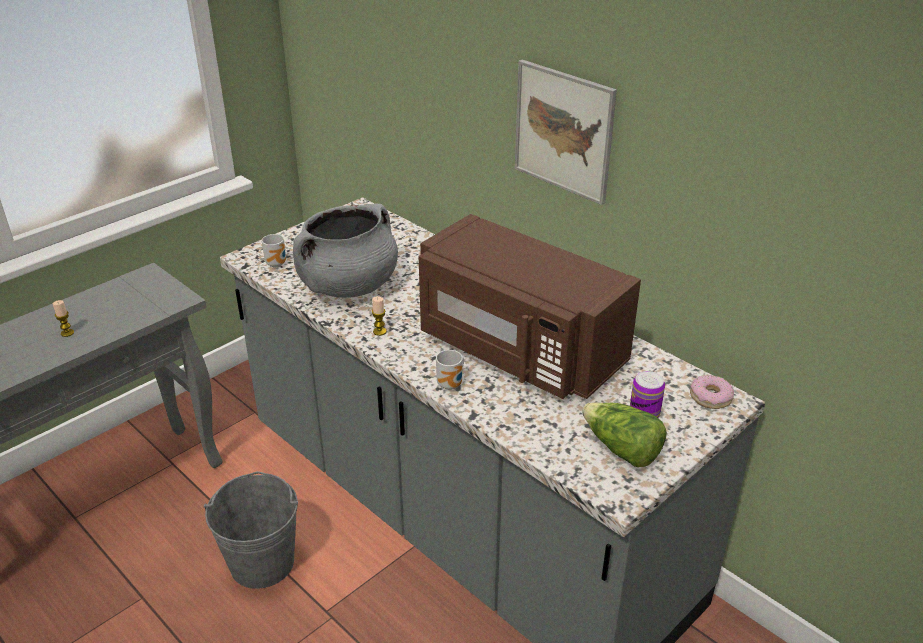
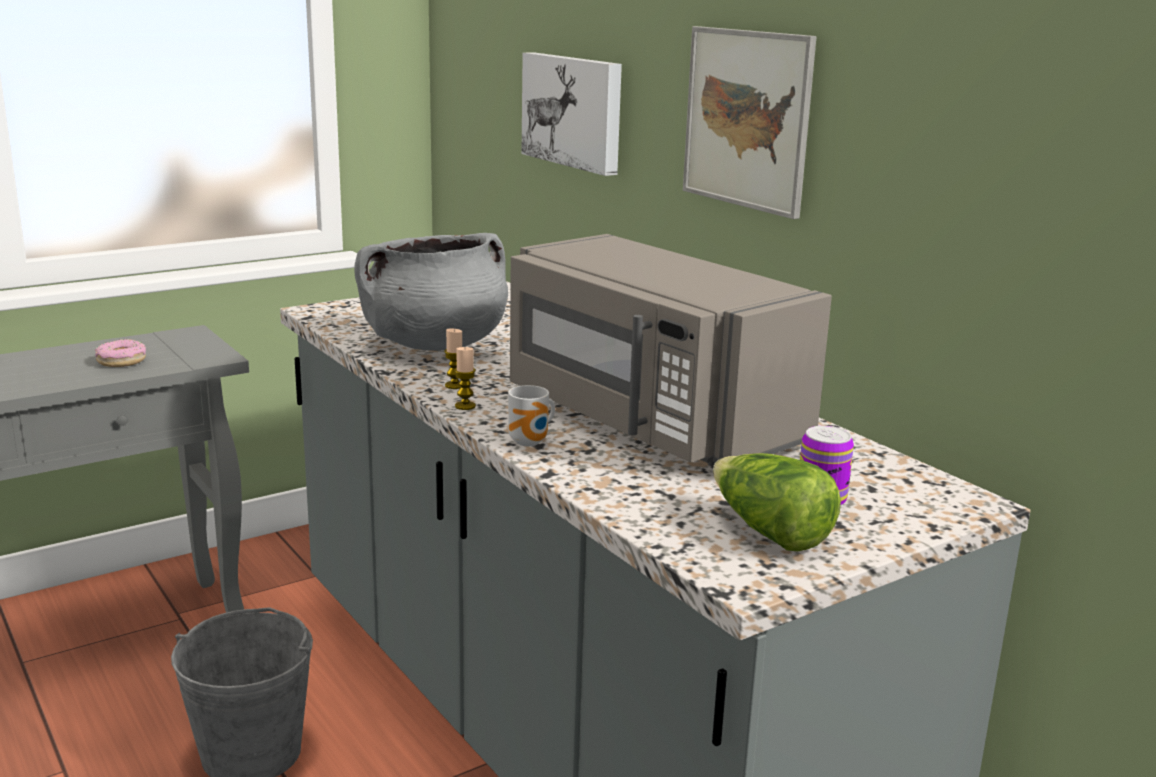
camera: 10 degrees right, 15 degrees down
(67, 333) = (52, 371): candle -> candle (465, 406)
(278, 263) = (352, 319): mug -> none
(419, 93) = (574, 111): none -> picture
(517, 350) = (648, 420): brown microwave -> grey microwave
(710, 397) = (937, 494): donut -> donut (121, 361)

